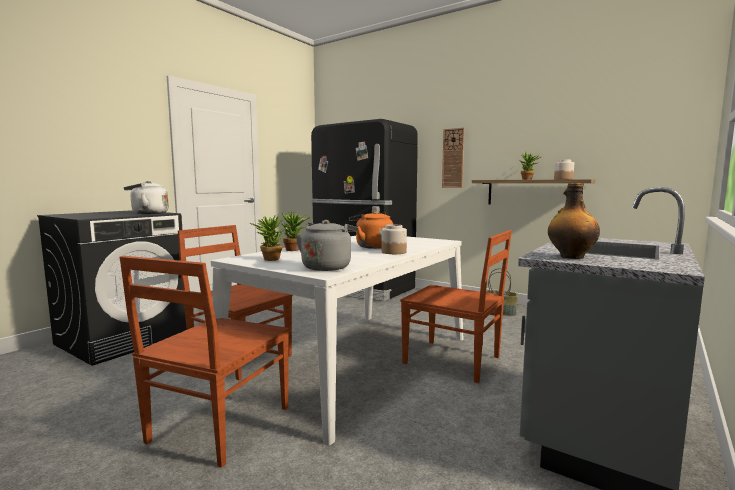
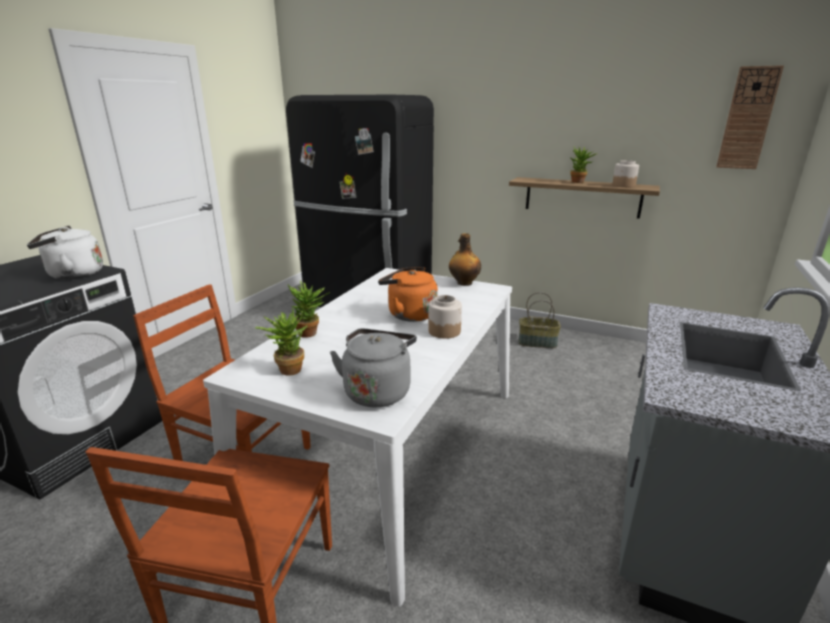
camera: 10 degrees left, 15 degrees up
(453, 158) = (481, 145): wall clock -> wall clock (748, 119)
(454, 361) = (507, 435): brown chair -> none
(571, 257) = (702, 392): bottle -> bottle (464, 283)

